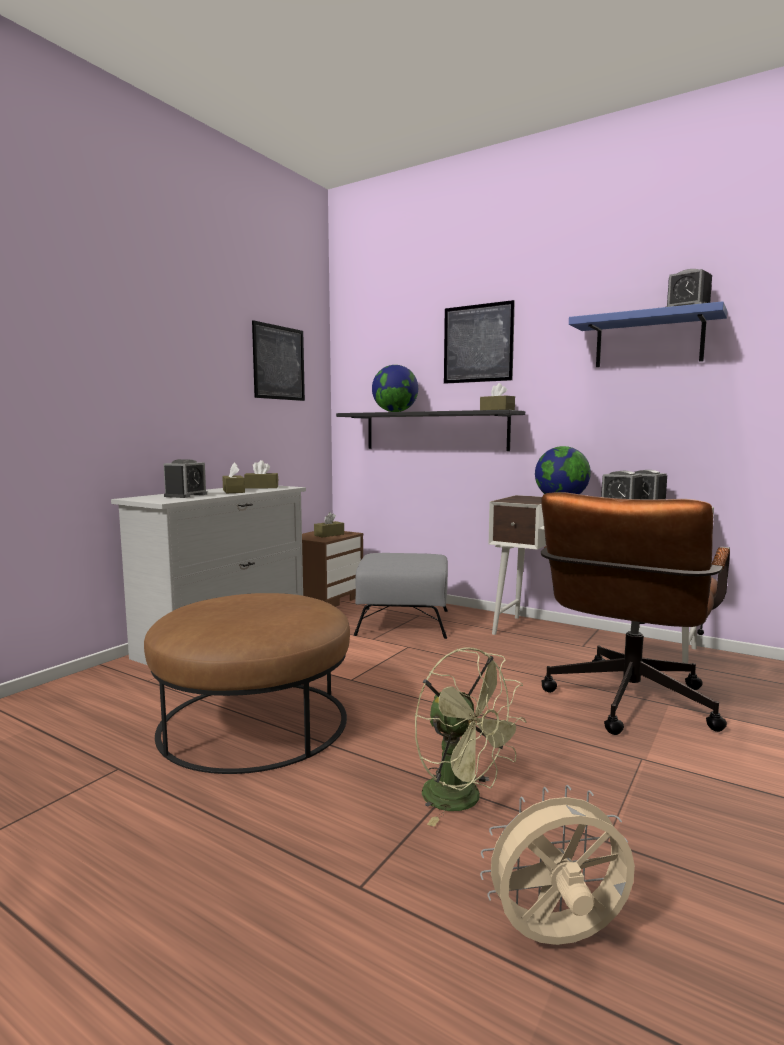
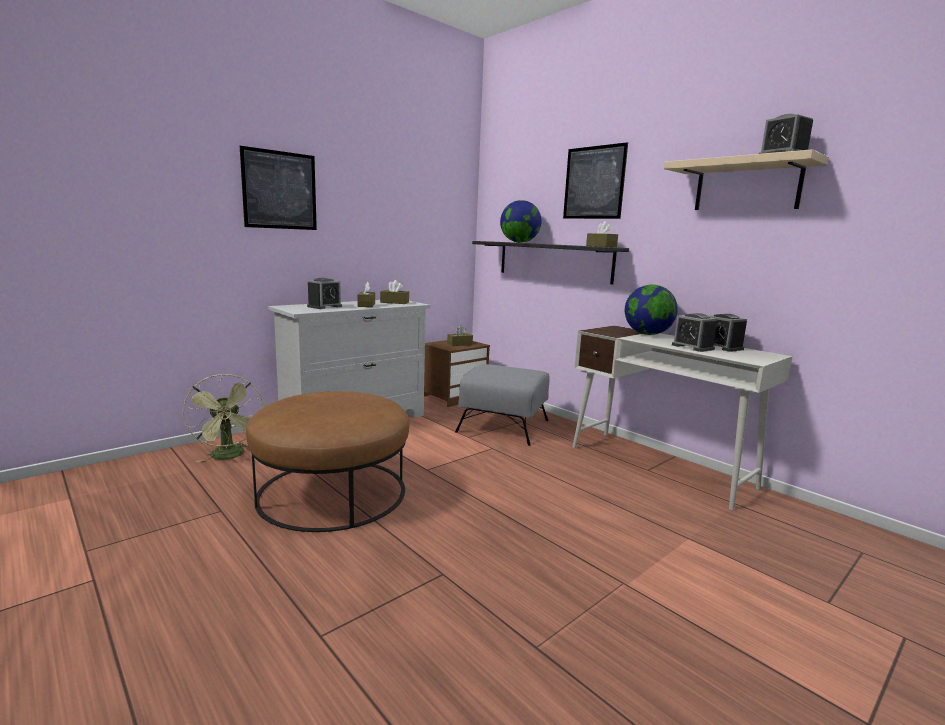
camera: 15 degrees right, 5 degrees up
(279, 363) = (425, 196): picture -> picture (280, 190)
(463, 800) = (443, 586): green fan -> green fan (229, 456)
(558, 940) = (436, 716): beige fan -> none
(626, 706) = (645, 533): brown office chair -> none
(648, 341) = (747, 186): blue shelf -> beige shelf

